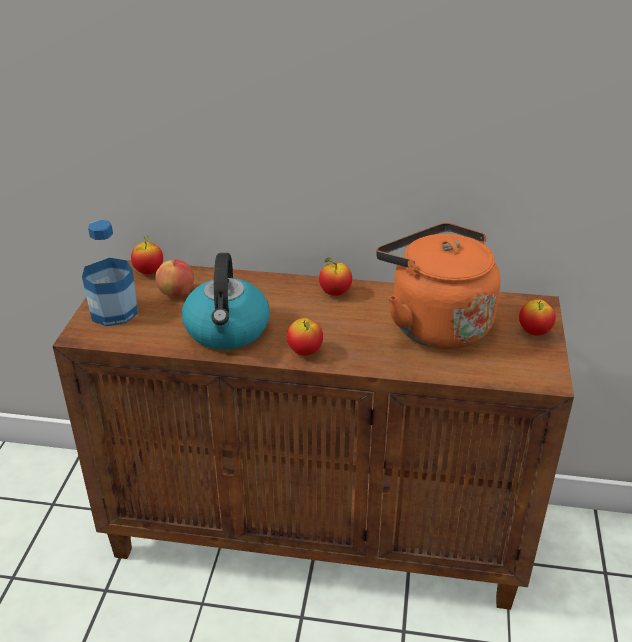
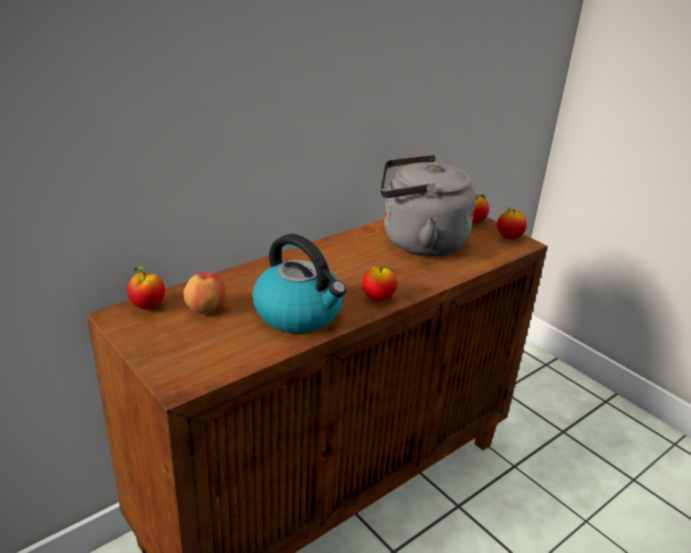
camera: 50 degrees left, 5 degrees down
(114, 312) = (176, 351): bottle -> none
(335, 293) = (325, 252): apple -> apple (509, 237)
(434, 324) = (418, 242): orange kettle -> grey kettle

